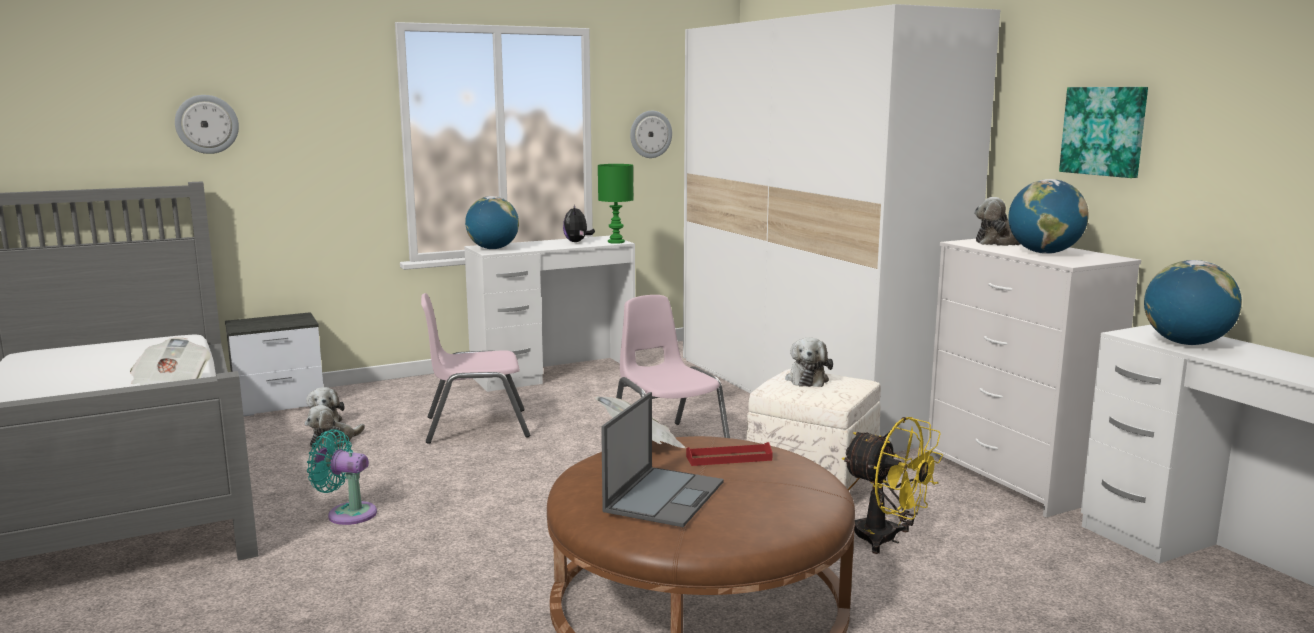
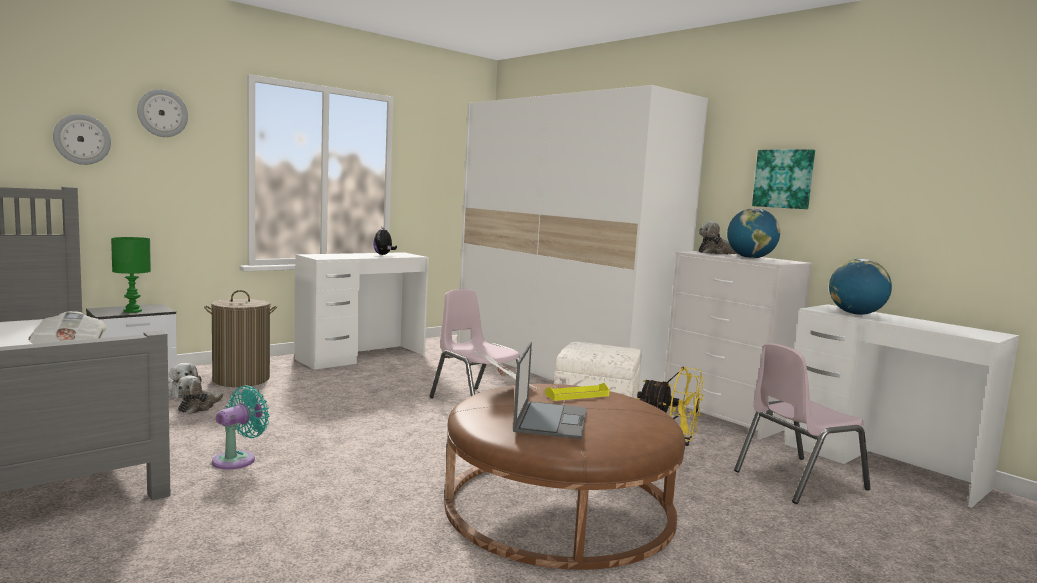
camera: 15 degrees left, 5 degrees down
(347, 513) = (238, 459): turquoise fan -> turquoise fan turned 120 degrees clockwise
(397, 404) = (241, 379): none -> laundry basket
(476, 426) = (318, 393): pink chair -> pink chair (798, 480)
(493, 249) = (321, 256): globe -> none
(615, 242) = (413, 255): green table lamp -> green table lamp (132, 311)
(650, 134) = (432, 179): wall clock -> wall clock (162, 113)
(728, 458) = (577, 395): red tray -> yellow tray
(807, 379) = (592, 347): plush toy -> none

